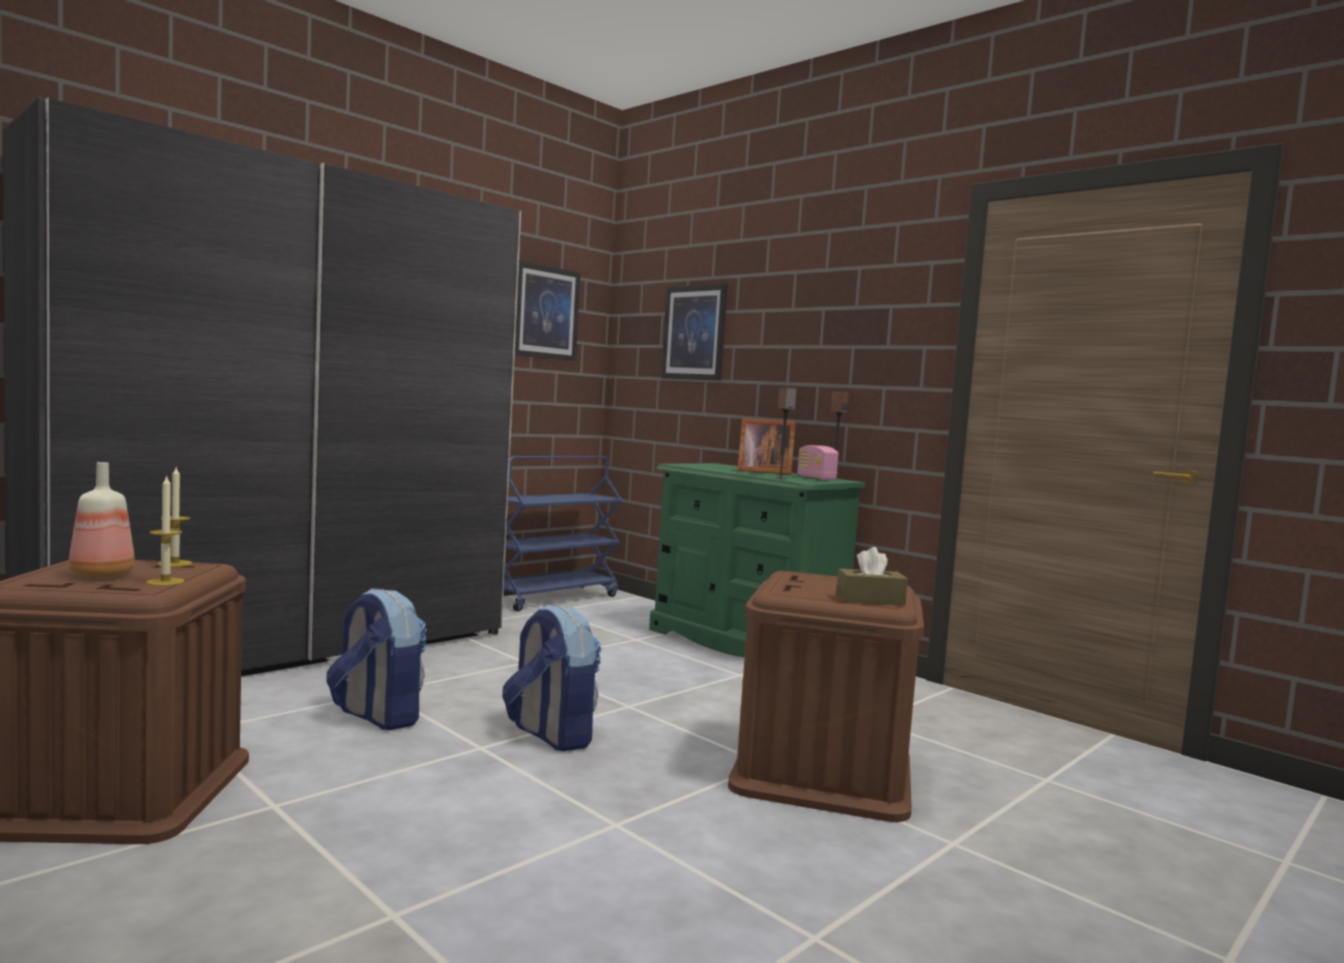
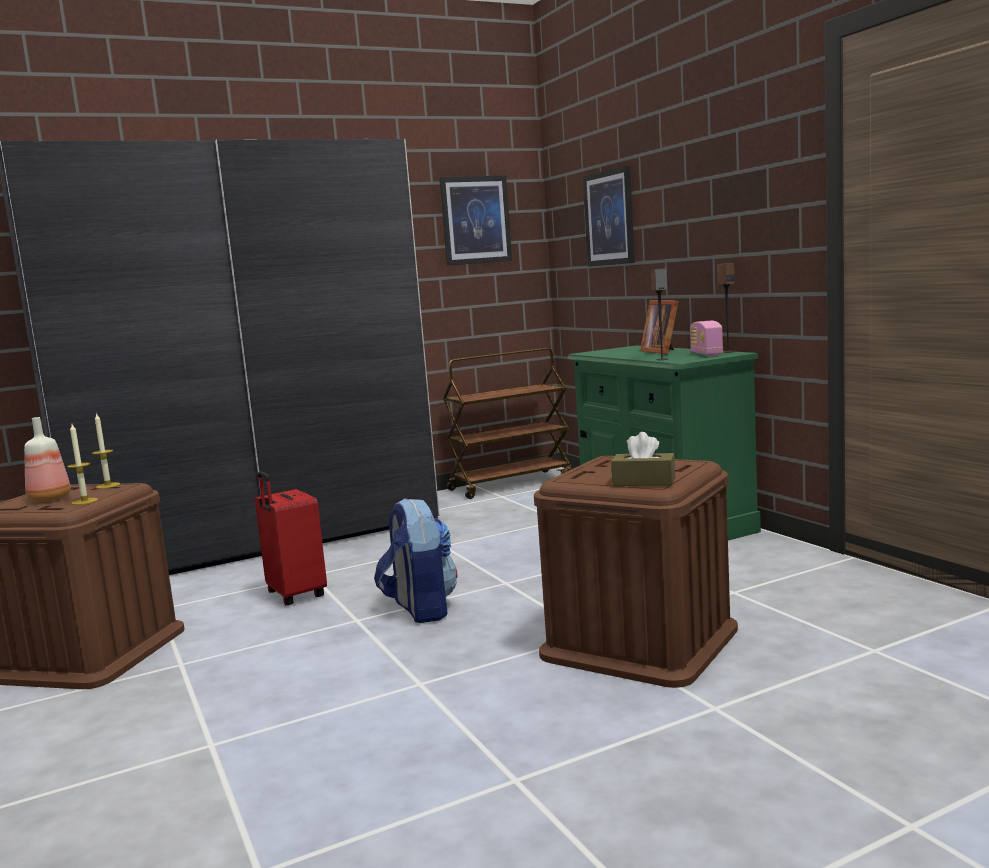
camera: 20 degrees right, 5 degrees up
(377, 716) = (294, 595): backpack -> red suitcase
(553, 598) = (511, 484): blue cart -> brown cart
(762, 471) = (662, 351): picture frame -> picture frame turned 45 degrees clockwise

